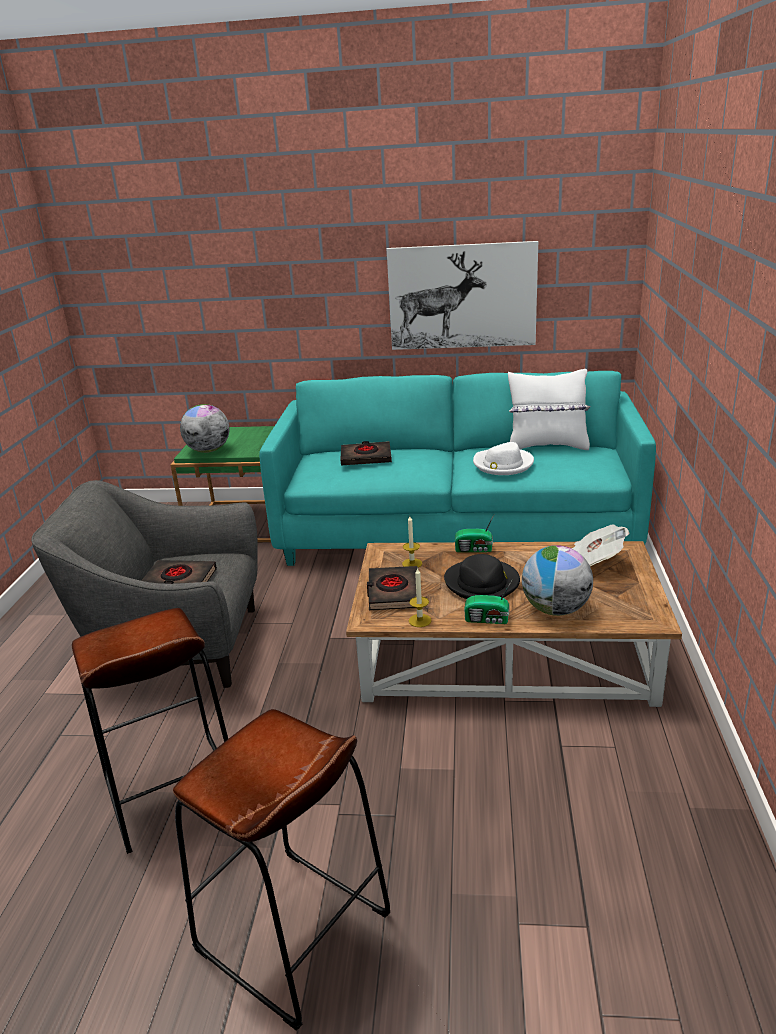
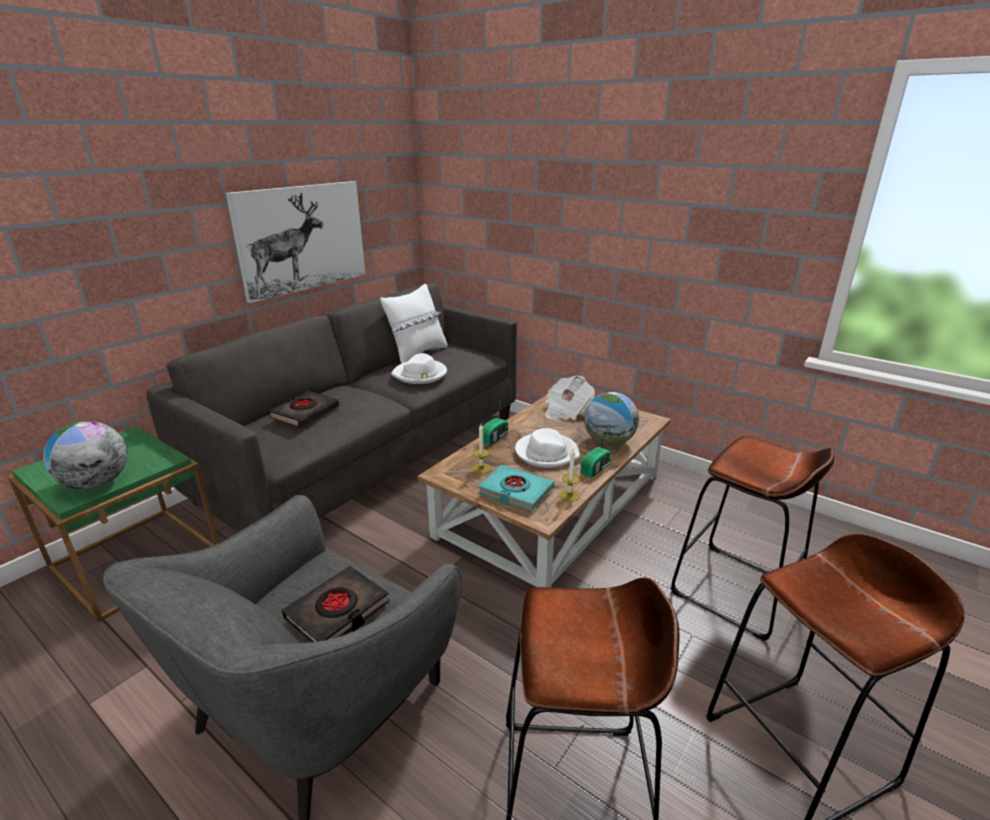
camera: 60 degrees left, 0 degrees up
(393, 593) = (516, 492): black book -> turquoise book
(456, 531) = (370, 455): turquoise sofa -> grey sofa
(482, 583) = (546, 453): black hat -> white hat
(500, 834) = (735, 590): none -> brown stool

